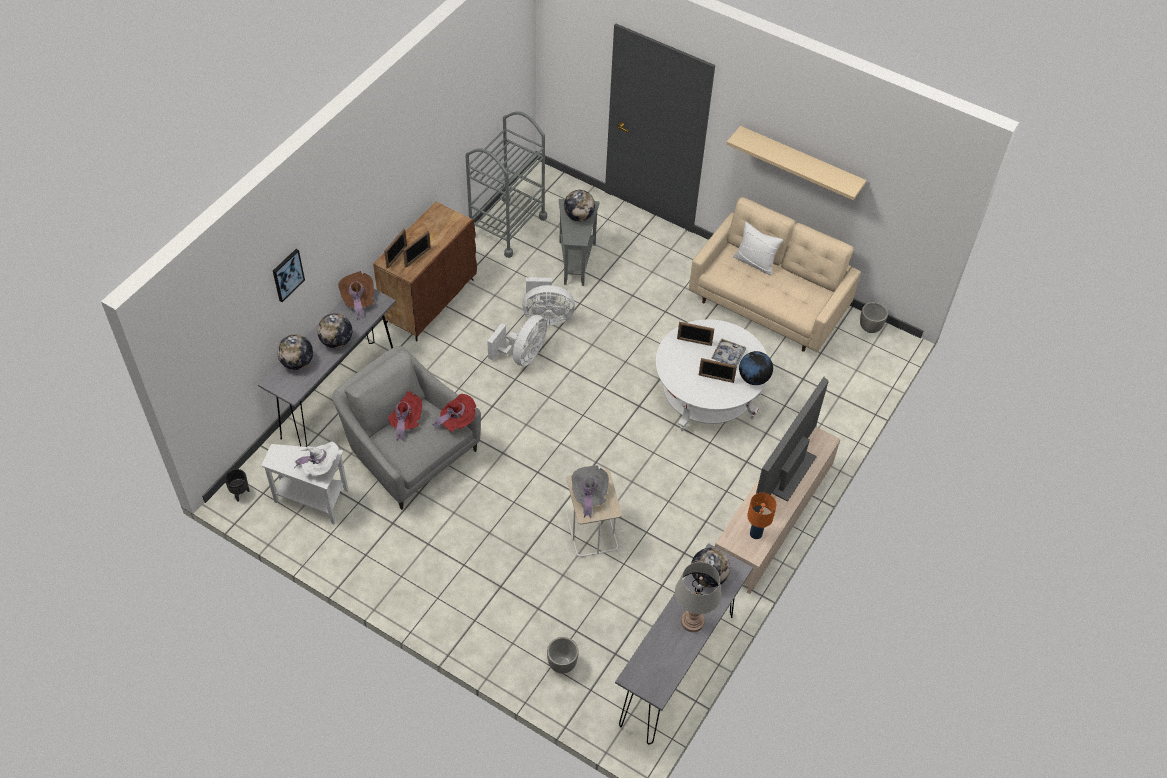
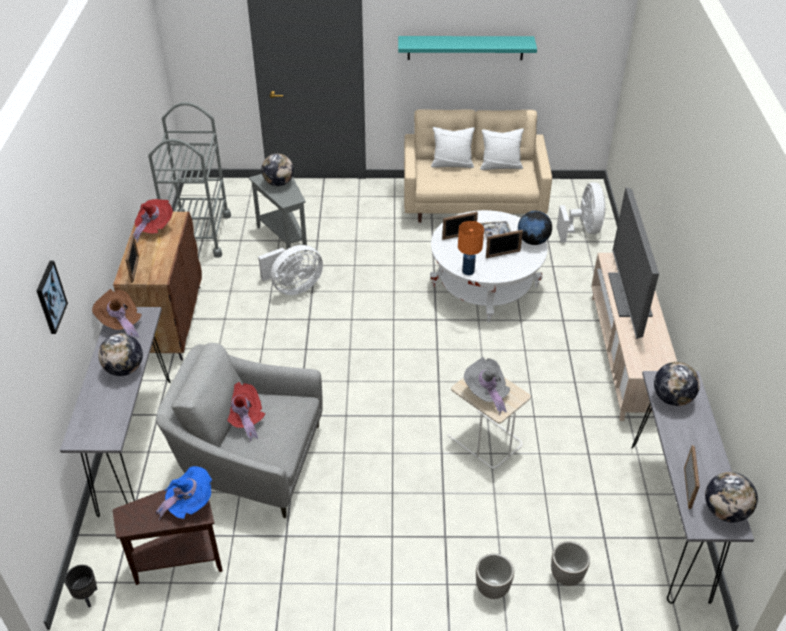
camera: 30 degrees left, 10 degrees down
(297, 363) = (94, 408): globe -> globe (725, 511)
(313, 501) = (181, 559): white side table -> brown side table
(320, 467) = (189, 503): white hat -> blue hat
(418, 257) = (157, 261): picture frame -> picture frame (687, 488)
(457, 421) = (299, 394): red hat -> red hat (154, 228)
(523, 356) = (297, 327): white fan -> white fan (583, 230)
(692, 622) = (698, 444): grey table lamp -> none
(755, 533) = (653, 354): orange table lamp -> orange table lamp (468, 271)
(798, 285) = (500, 166): none -> white pillow
(800, 162) = (465, 47): beige shelf -> turquoise shelf
(870, 328) = (563, 186): planter -> planter (492, 589)

